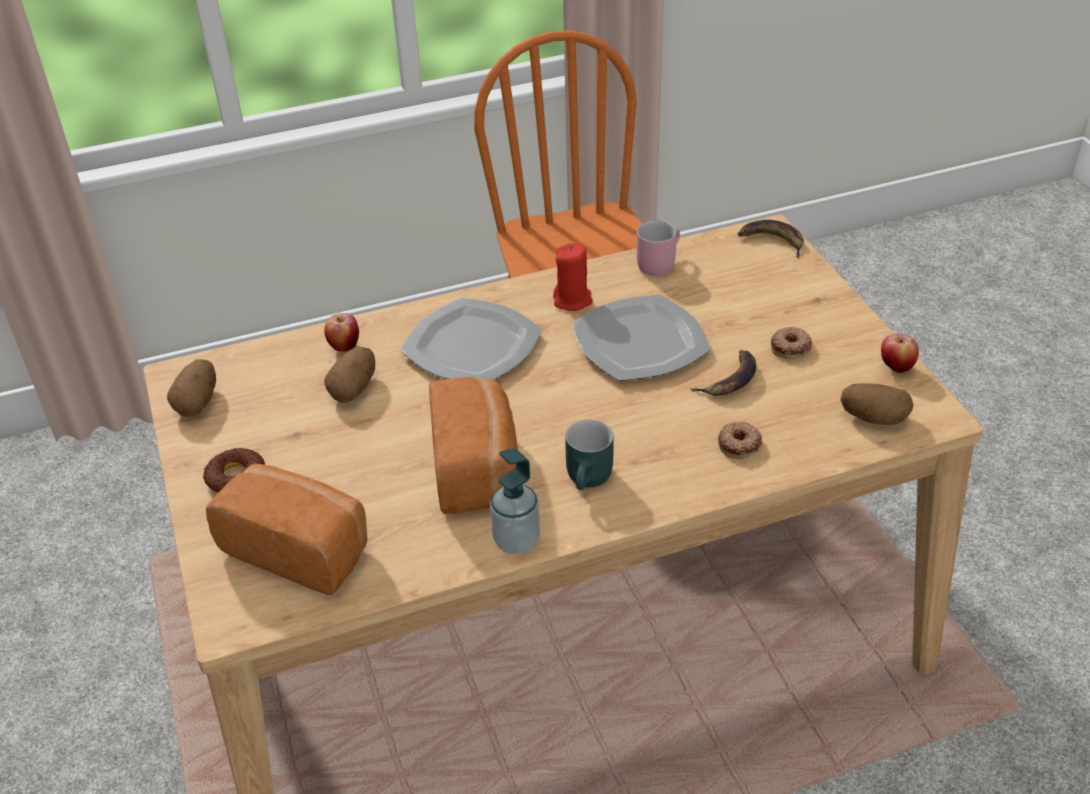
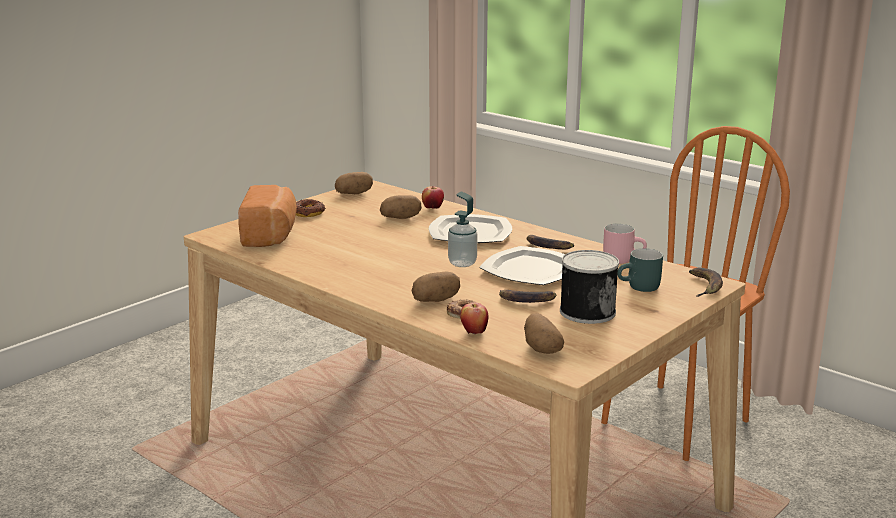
camera: 60 degrees right, 20 degrees down
(477, 467) = (367, 255): bread -> none
(516, 541) = (318, 275): soap dispenser -> soap dispenser (462, 263)
(573, 300) = (548, 246): red candle -> banana
(591, 479) = (386, 282): turquoise mug -> turquoise mug (640, 288)
(683, 454) = (435, 300): none -> potato
(791, 347) = (586, 311): donut -> can
(896, 368) = (609, 347): apple -> apple (473, 332)

